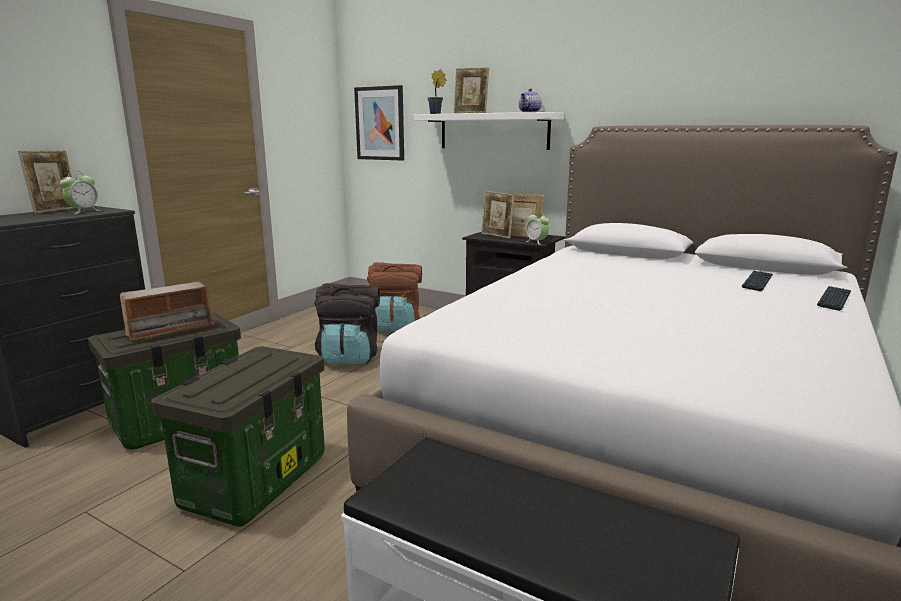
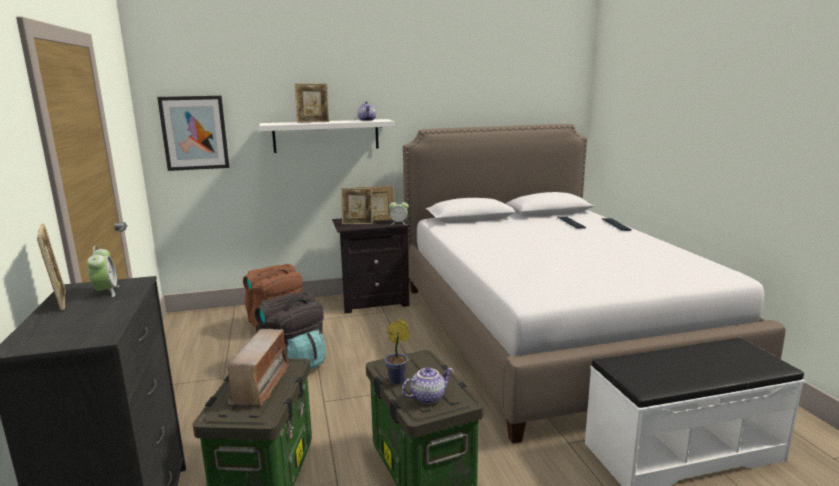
camera: 45 degrees left, 0 degrees up
(212, 387) = (427, 397): none -> teapot
(436, 113) = (279, 123): potted plant -> potted plant (399, 379)

